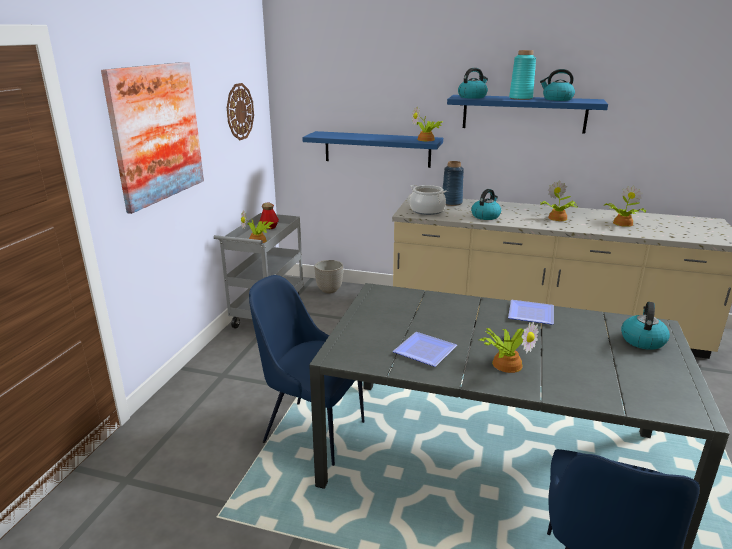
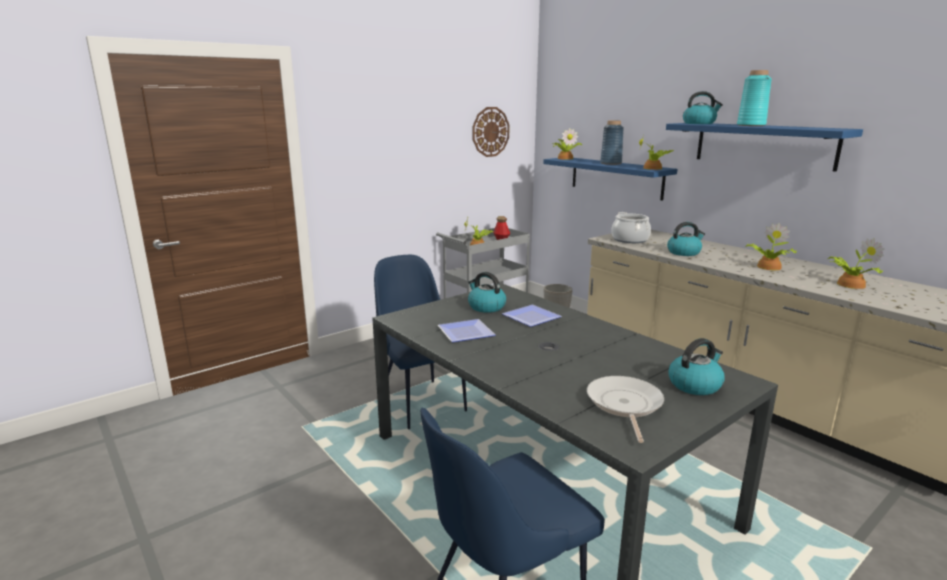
camera: 35 degrees right, 5 degrees down
(157, 133) = (385, 136): picture -> none
(451, 203) = (669, 238): blue vase -> blue vase (611, 163)
(506, 363) = (518, 359): potted plant -> potted plant (565, 158)
(532, 313) = (612, 336): plate -> plate (533, 318)
(557, 99) = (793, 127): kettle -> kettle (486, 307)
(635, 377) = (624, 405): none -> frying pan

